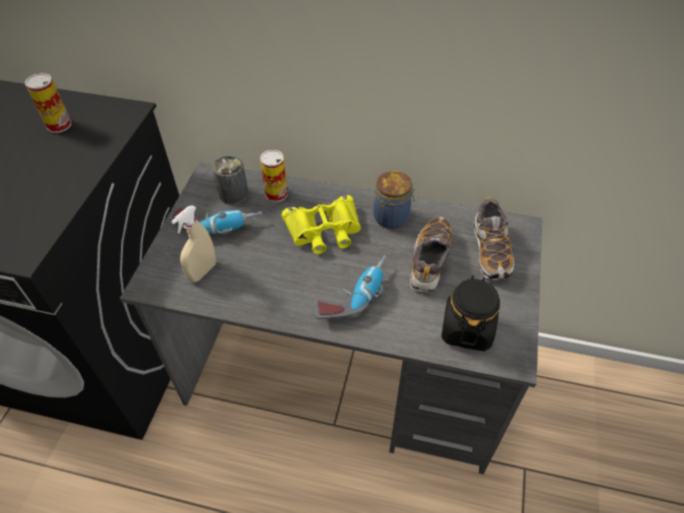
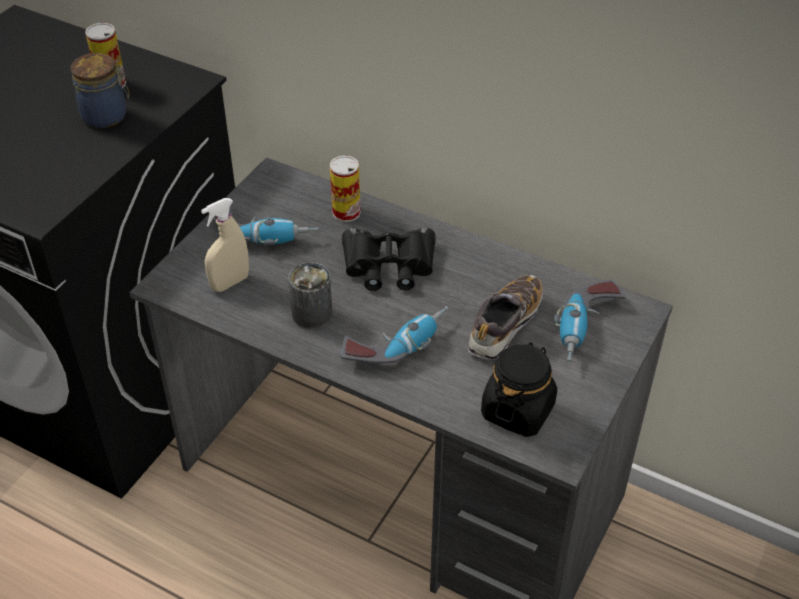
camera: 15 degrees right, 5 degrees down
(233, 194) = (294, 203): can -> can (312, 315)
(324, 230) = (389, 265): yellow binoculars -> black binoculars
(393, 217) = (479, 267): jar -> jar (107, 116)
(490, 250) = (586, 330): shoe -> power drill

